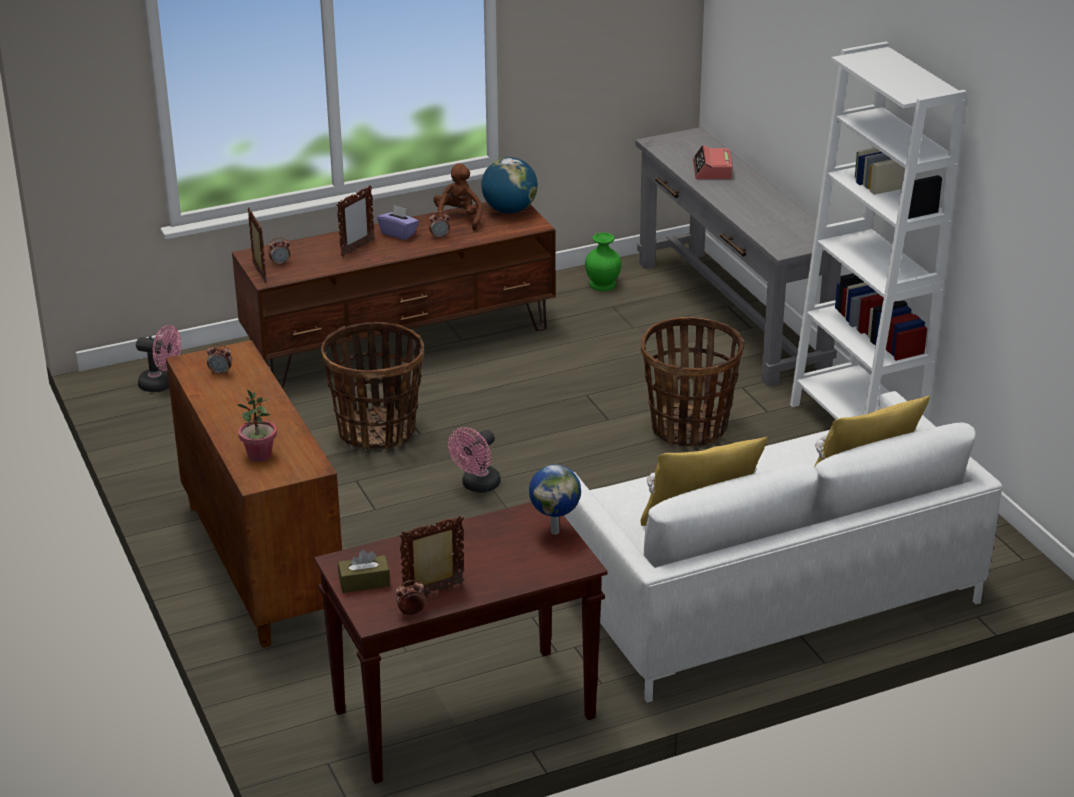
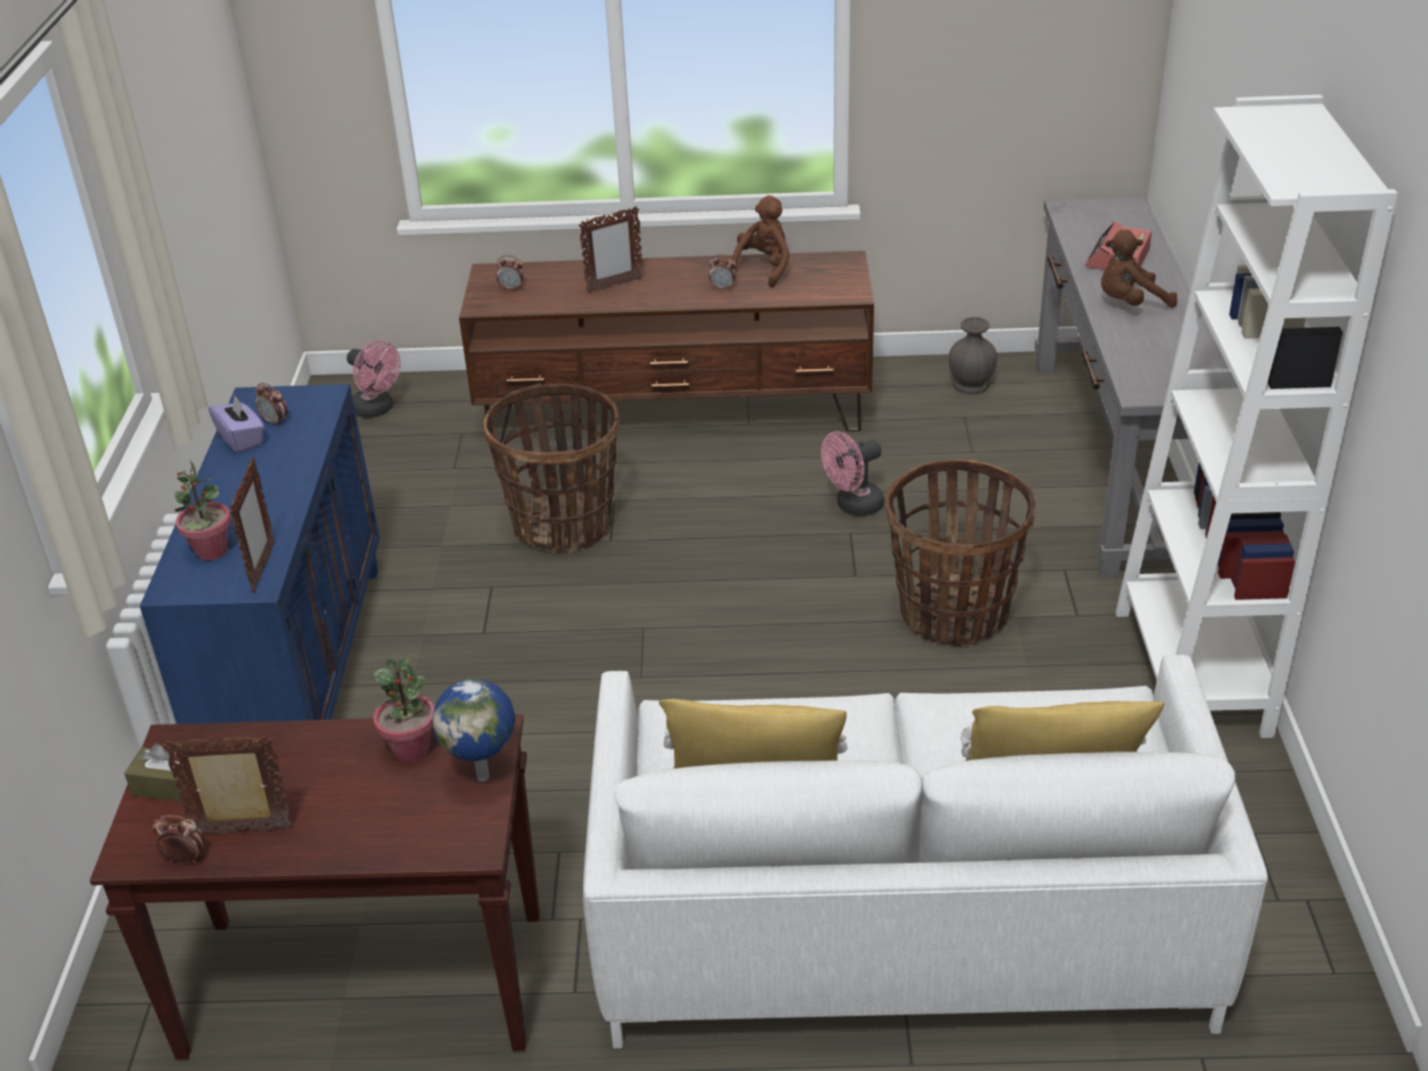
camera: 25 degrees right, 5 degrees up
(259, 273) = (478, 297): picture frame -> picture frame (263, 568)
(259, 563) = (299, 673): brown cabinet -> blue cabinet
(398, 233) = (678, 275): purple tissue box -> purple tissue box (241, 439)
(477, 486) = (627, 632): pink fan -> pink fan (853, 506)
(497, 529) = (411, 749): none -> potted plant
(509, 210) = (835, 268): globe -> none
(603, 284) = (971, 384): green vase -> grey vase
(740, 197) = (1130, 303): none -> brown plush toy

